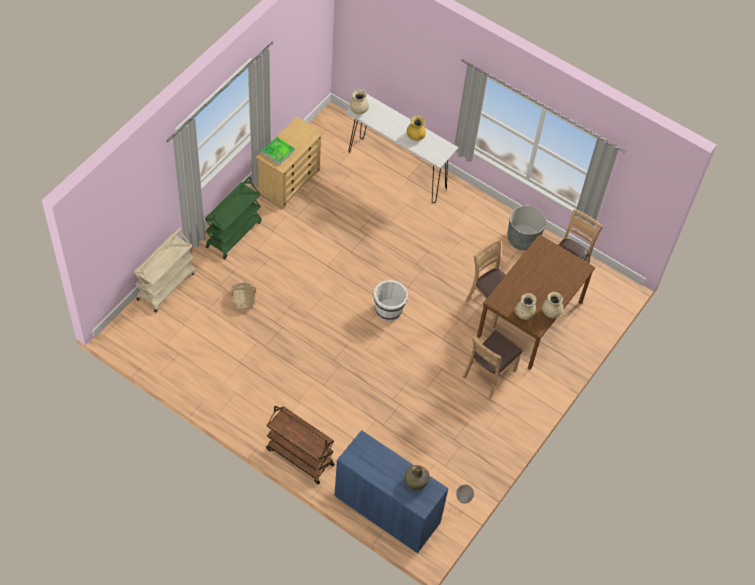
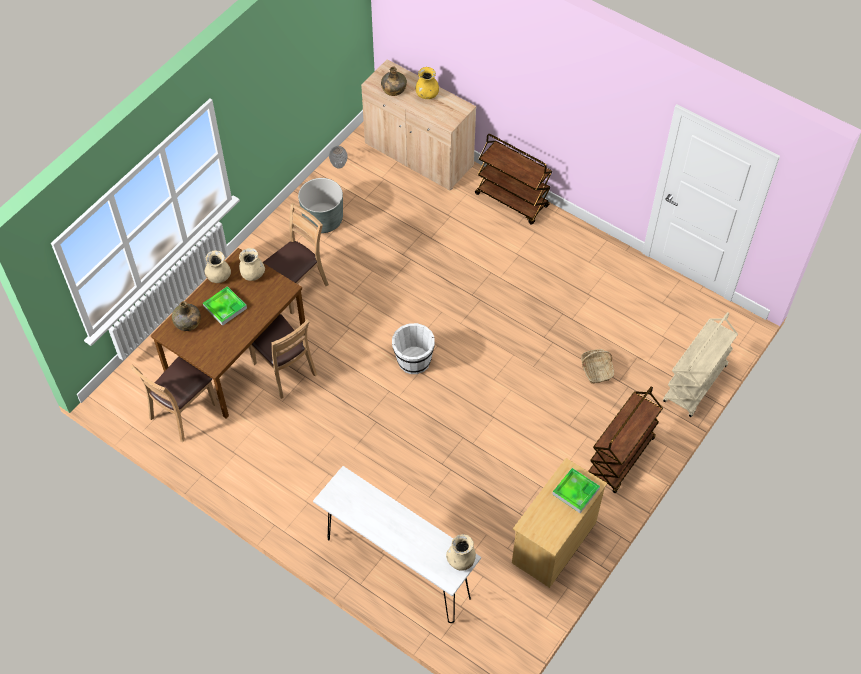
camera: 175 degrees left, 0 degrees up
(234, 233) = (621, 458): green cart -> brown cart
(387, 509) = (418, 155): blue cabinet -> beige cabinet
(415, 136) = (375, 516): yellow vase -> yellow vase (427, 94)
(523, 238) = (228, 463): grey planter -> grey planter (323, 219)
(541, 287) = (225, 307): none -> tray
(568, 275) = (187, 322): none -> green bottle

